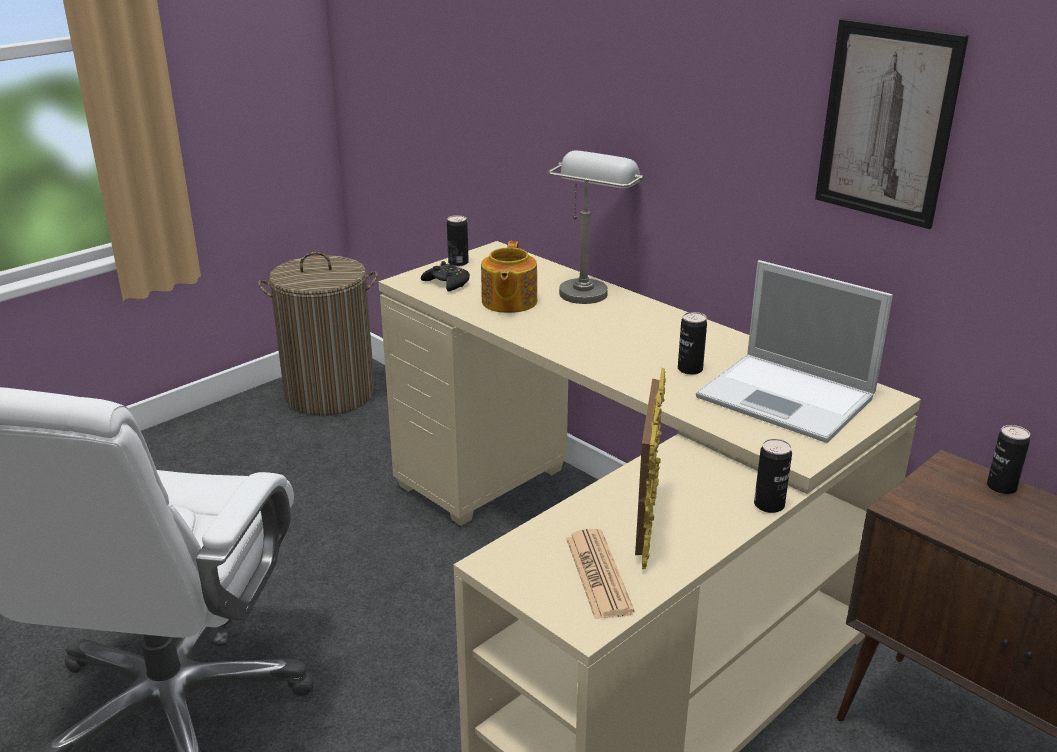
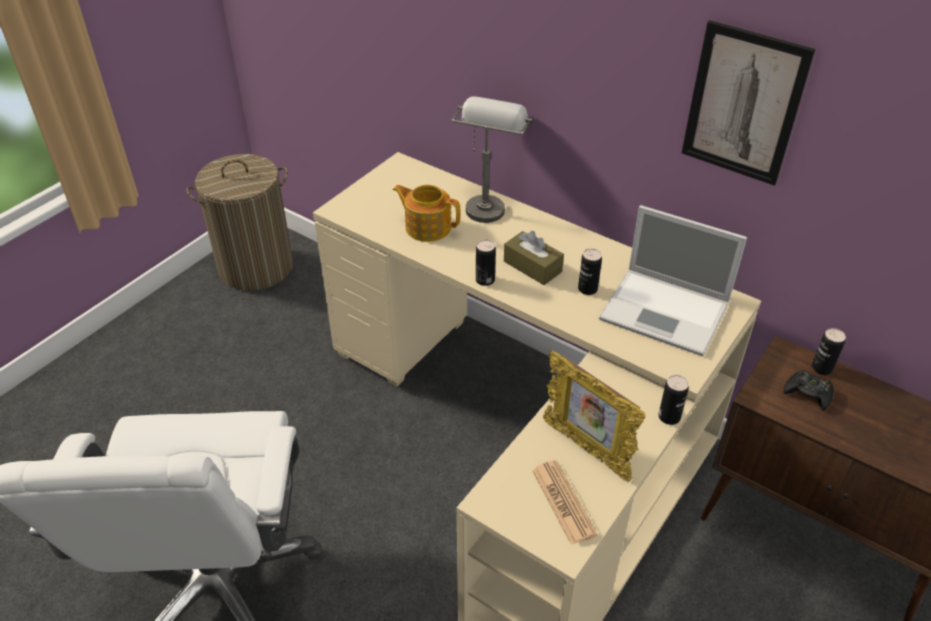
camera: 10 degrees left, 15 degrees up
(447, 283) = (371, 209): black game controller -> black game controller (808, 393)
(458, 263) = (373, 183): can -> can (485, 280)
(508, 302) = (427, 227): teapot -> teapot turned 120 degrees clockwise
(625, 344) = (532, 266): none -> brown tissue box
(646, 525) = (586, 449): picture frame -> picture frame turned 135 degrees clockwise

